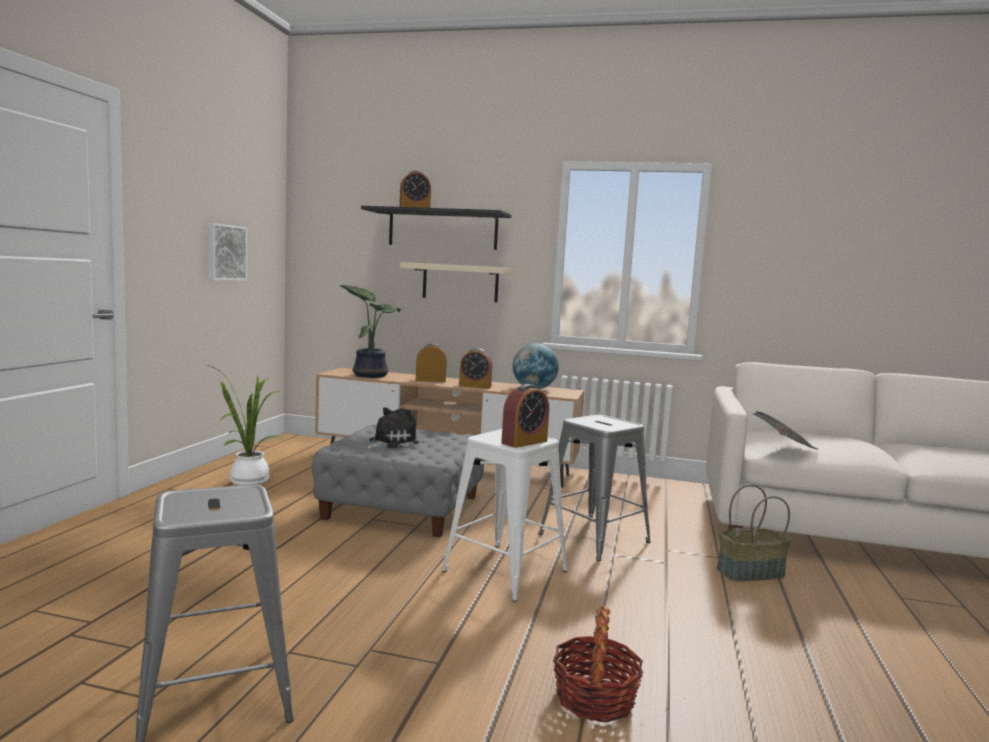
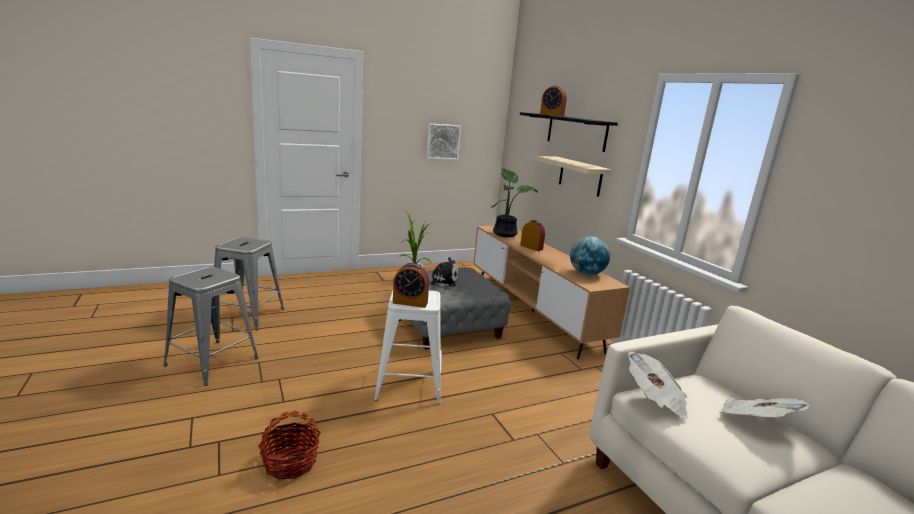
camera: 50 degrees right, 10 degrees up
(475, 386) = (546, 259): alarm clock -> none
(593, 538) = (507, 398): grey stool -> grey stool (248, 315)
(750, 573) = (555, 487): basket -> none
(833, 438) = (754, 422): none -> newspaper

